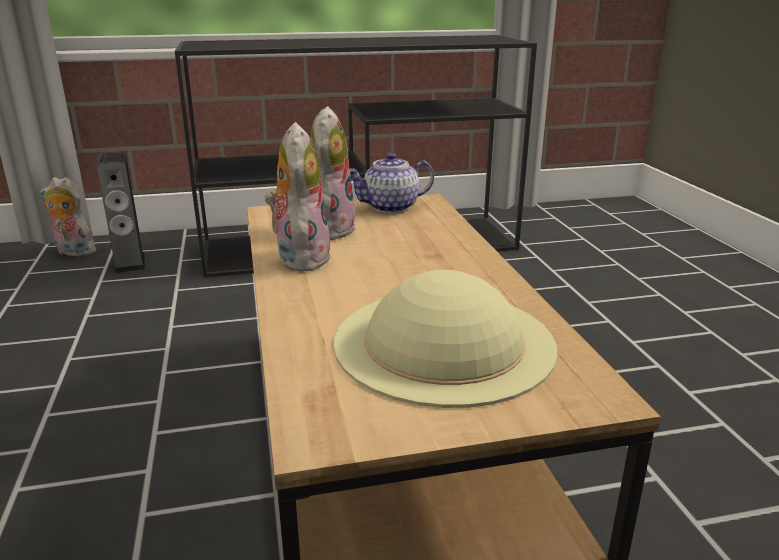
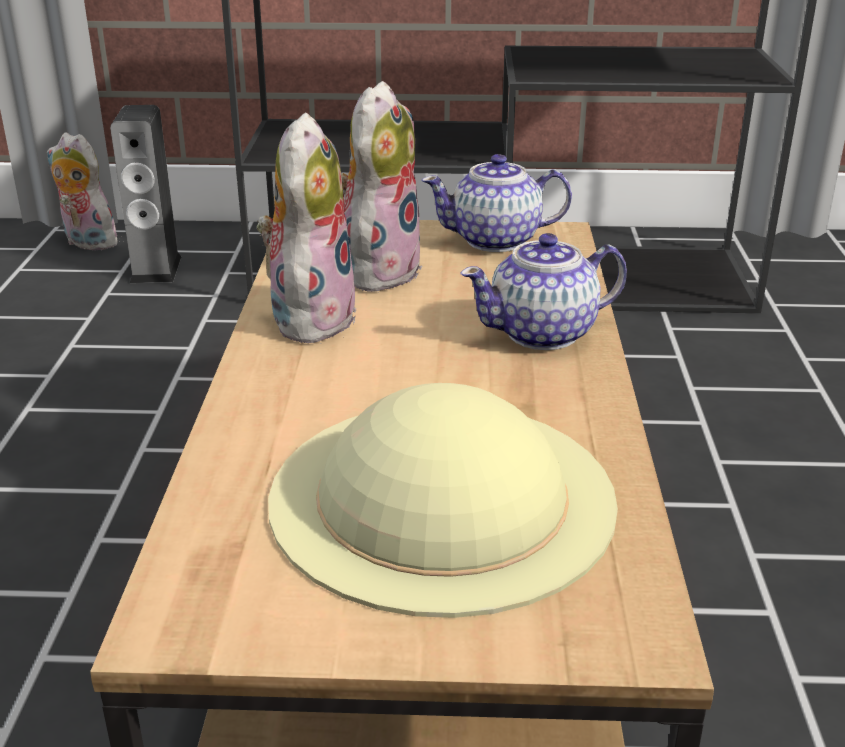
camera: 15 degrees right, 5 degrees up
(450, 251) = (544, 333): none -> teapot

